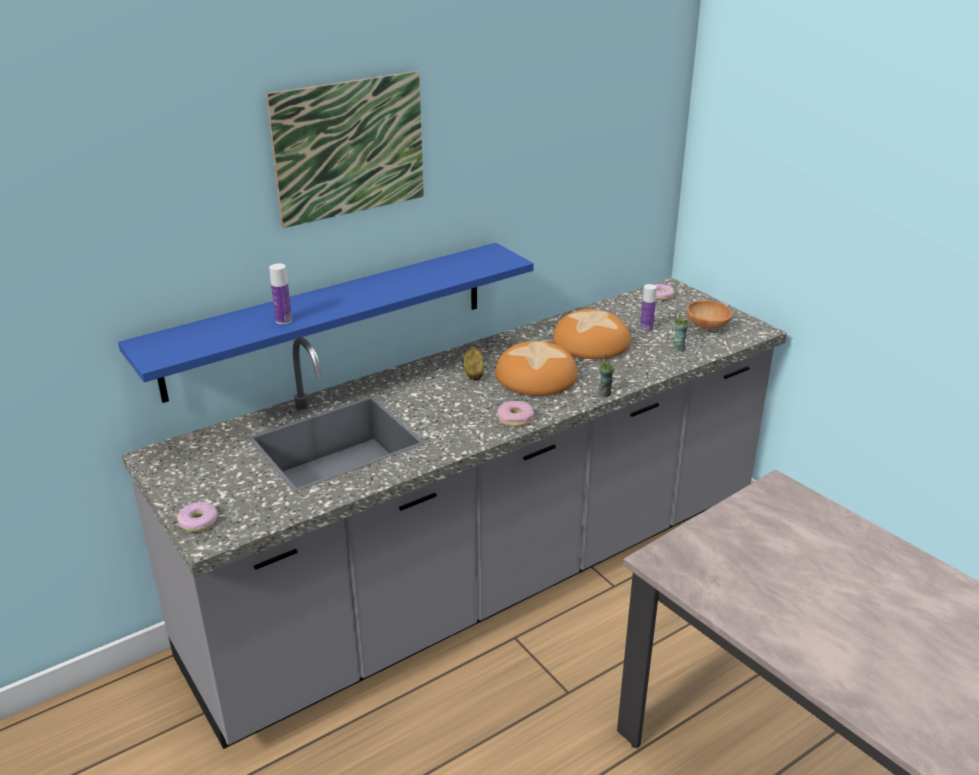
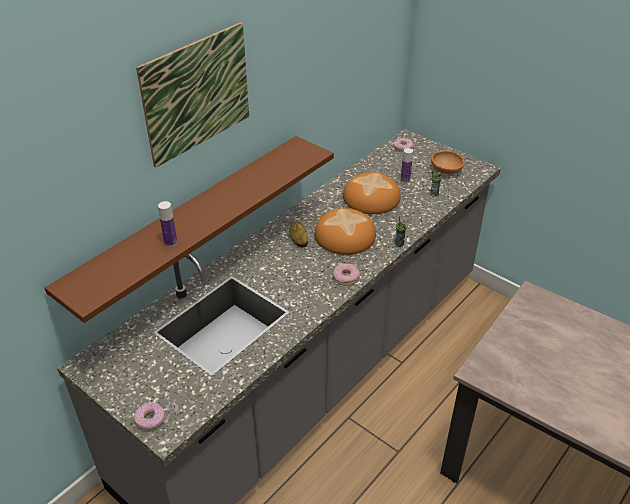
camera: 15 degrees left, 10 degrees up
(329, 319) = (190, 223): blue shelf -> brown shelf

